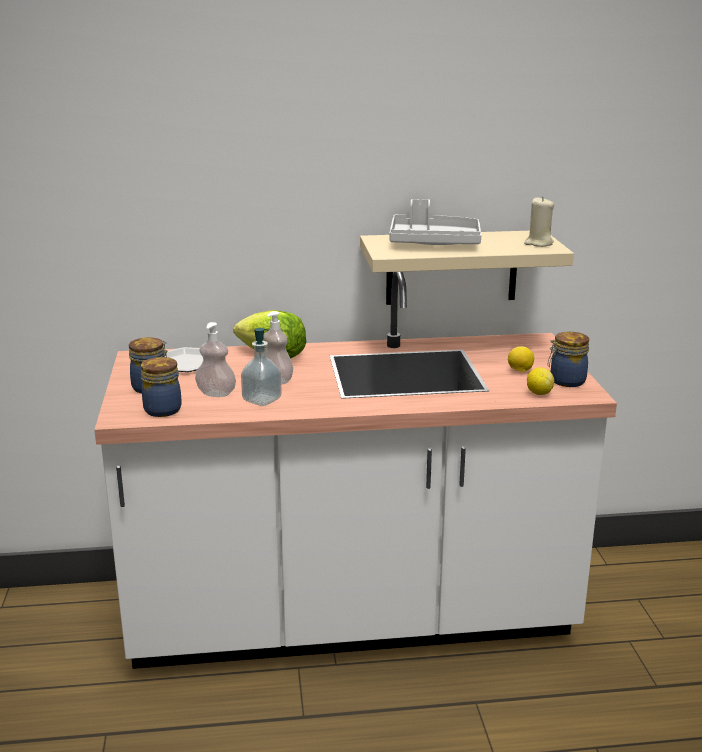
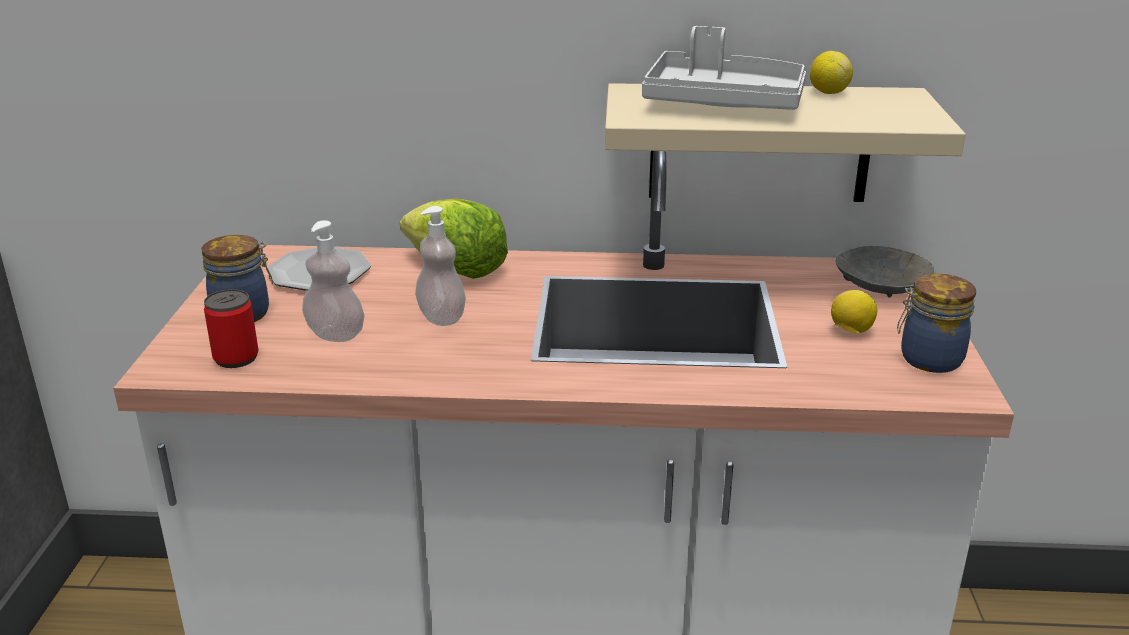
camera: 10 degrees right, 5 degrees up
(161, 409) = (236, 358): jar -> can
(262, 400) = (401, 353): soap dispenser -> none
(531, 347) = (882, 286): none -> grey bowl
(538, 243) = (906, 112): beige candle -> none
(539, 393) = (874, 380): lemon -> lemon (828, 92)

